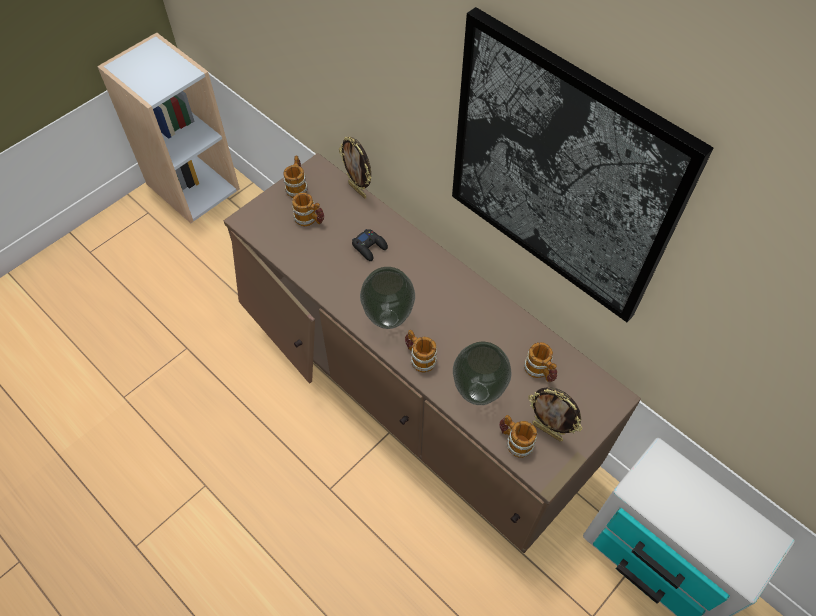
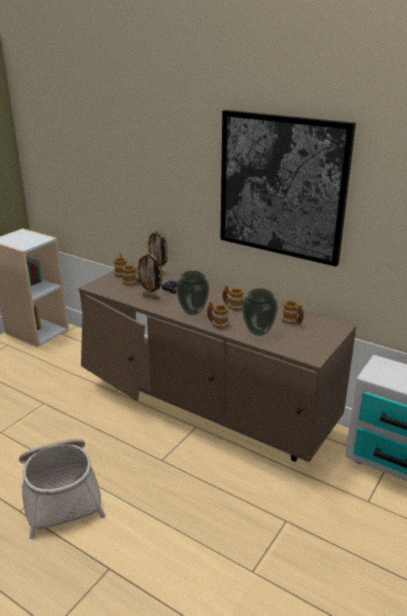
camera: 10 degrees left, 30 degrees down
(190, 524) = (61, 492): none -> basket
(515, 441) = (288, 347): mug -> mug (232, 306)
(547, 431) = (307, 342): picture frame -> picture frame (151, 297)

